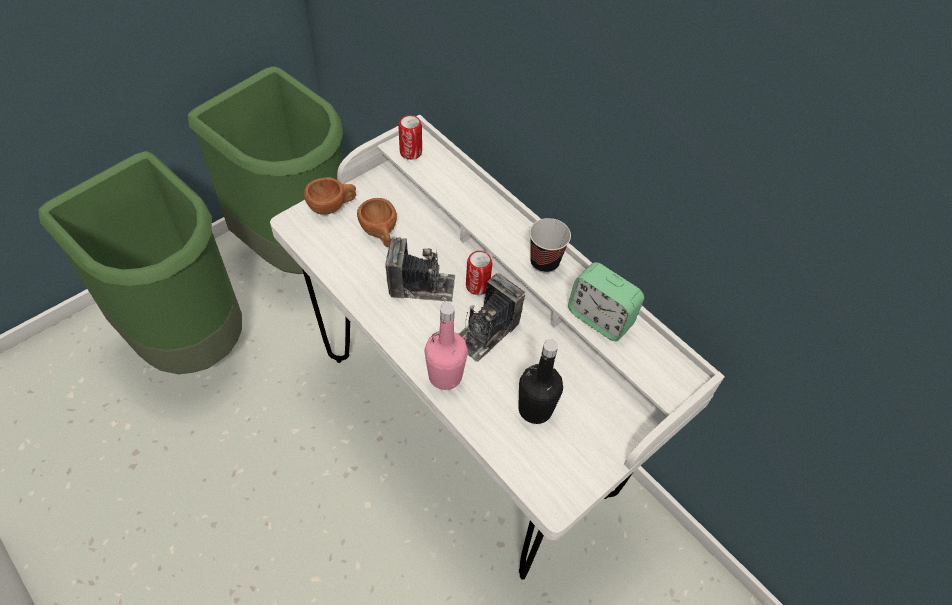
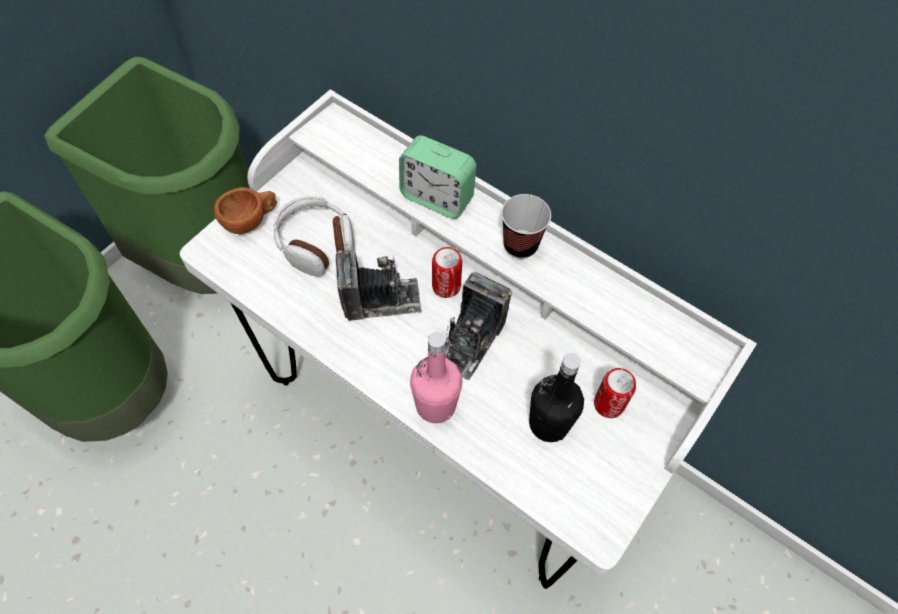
camera: 10 degrees left, 5 degrees up
(380, 233) = (316, 243): brown cup -> headphones
(411, 152) = (331, 138): can -> can (608, 404)
(599, 318) = (600, 301): alarm clock -> alarm clock (437, 197)

